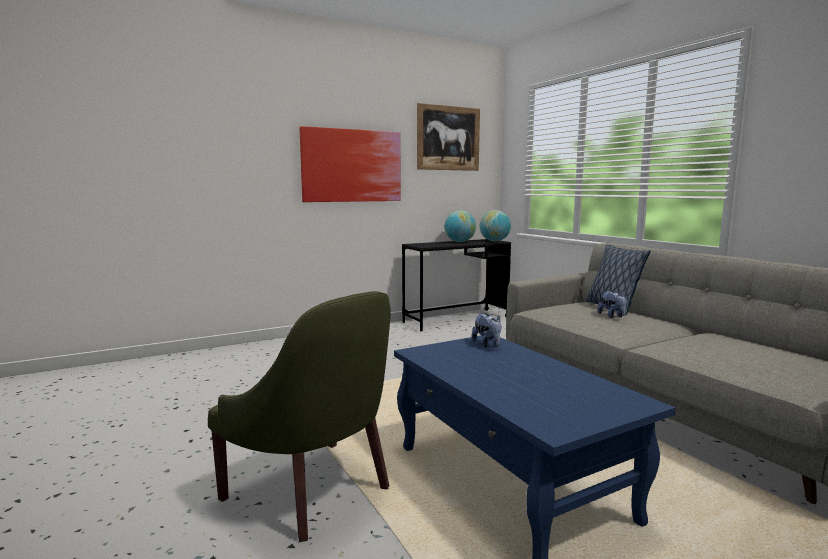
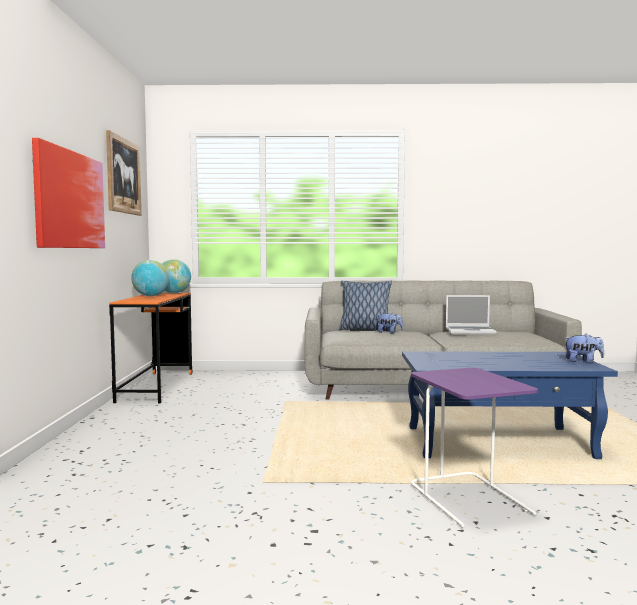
camera: 60 degrees left, 5 degrees down
(314, 491) = (469, 498): green armchair -> purple side table
(456, 320) = (156, 387): black desk -> orange desk
(487, 345) = (431, 355): plush toy -> plush toy (583, 361)
(723, 342) = (470, 331): none -> laptop

